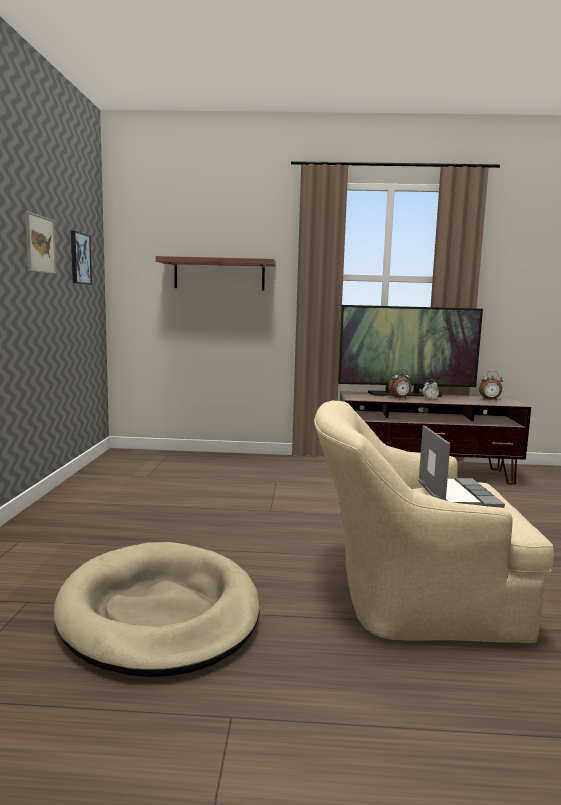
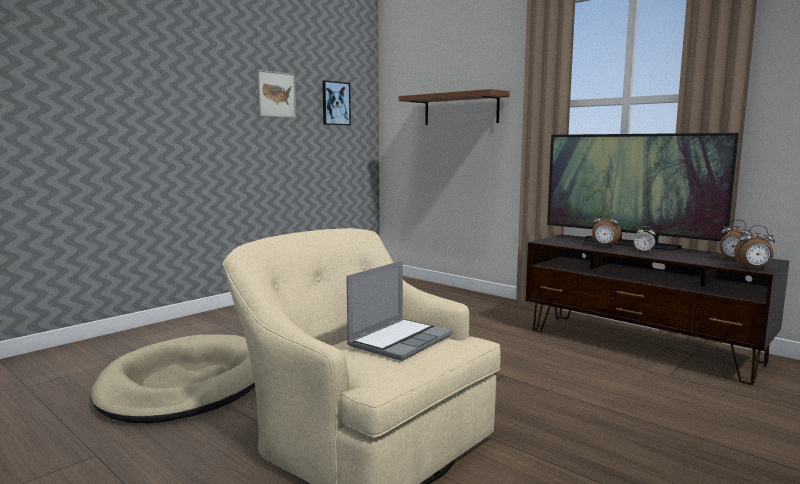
camera: 40 degrees right, 0 degrees up
(514, 404) = (753, 269): none -> alarm clock

